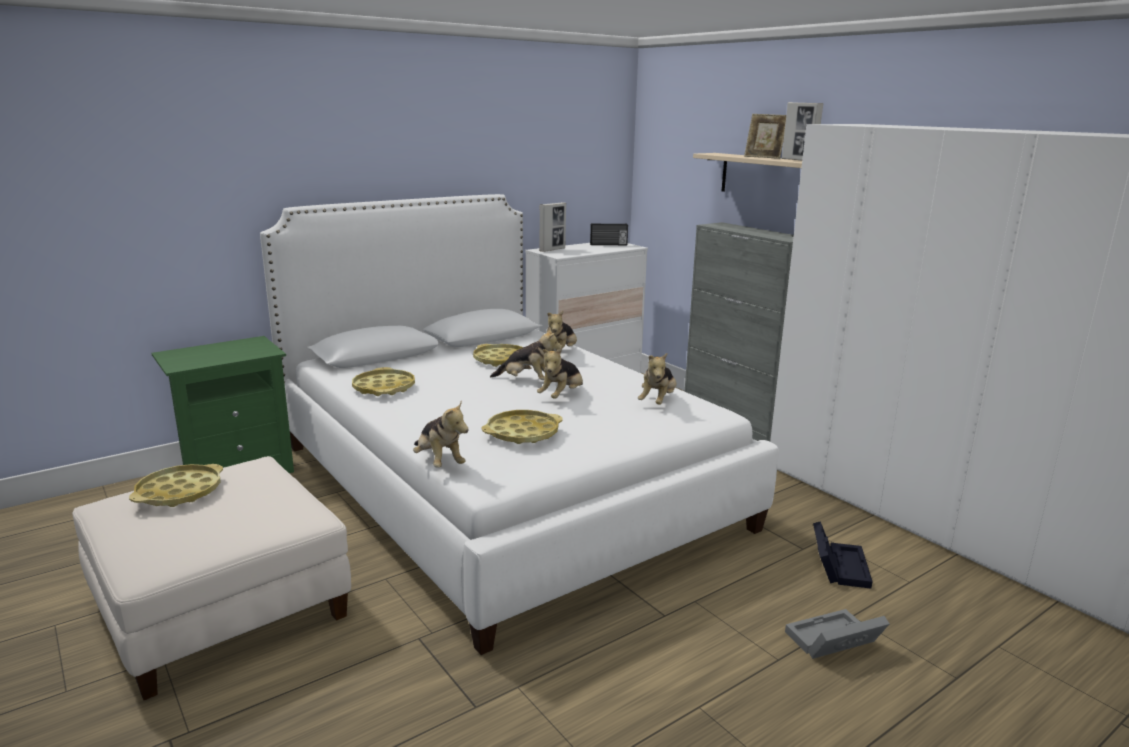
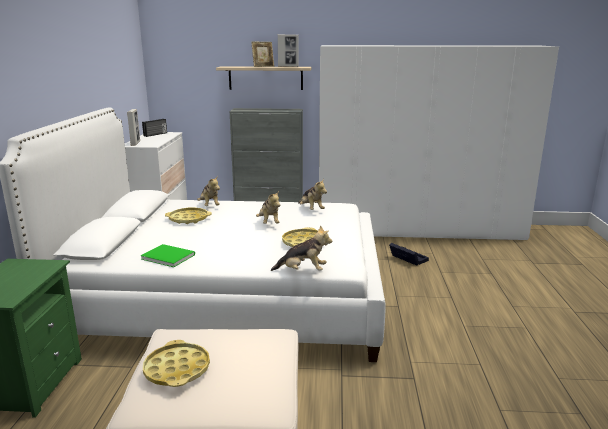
camera: 50 degrees left, 0 degrees up
(384, 388) = (168, 256): yellow tray -> green book
(527, 381) = (233, 223): plush toy -> none
(832, 642) = (451, 283): grey storage box -> none

